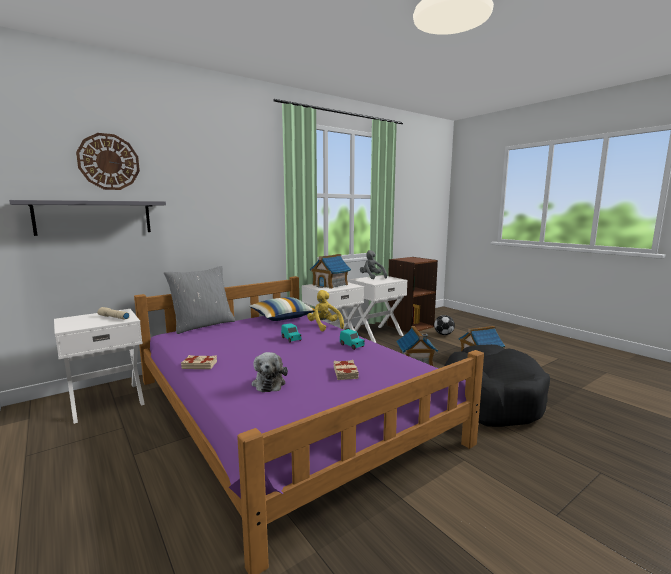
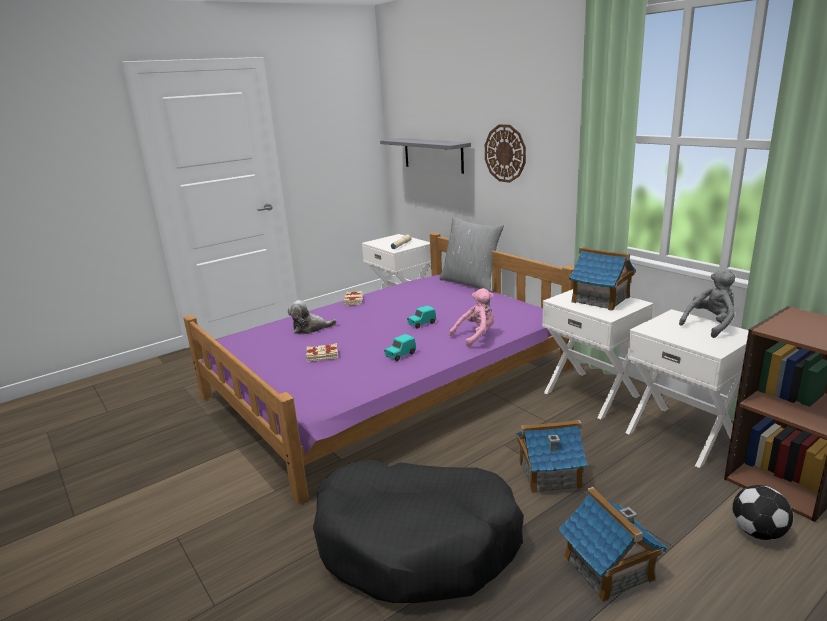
camera: 90 degrees right, 10 degrees up
(109, 162) = (441, 103): wall clock -> wall clock (505, 153)
(282, 317) = (510, 310): pillow -> none
(324, 326) = (476, 336): yellow plush toy -> pink plush toy

